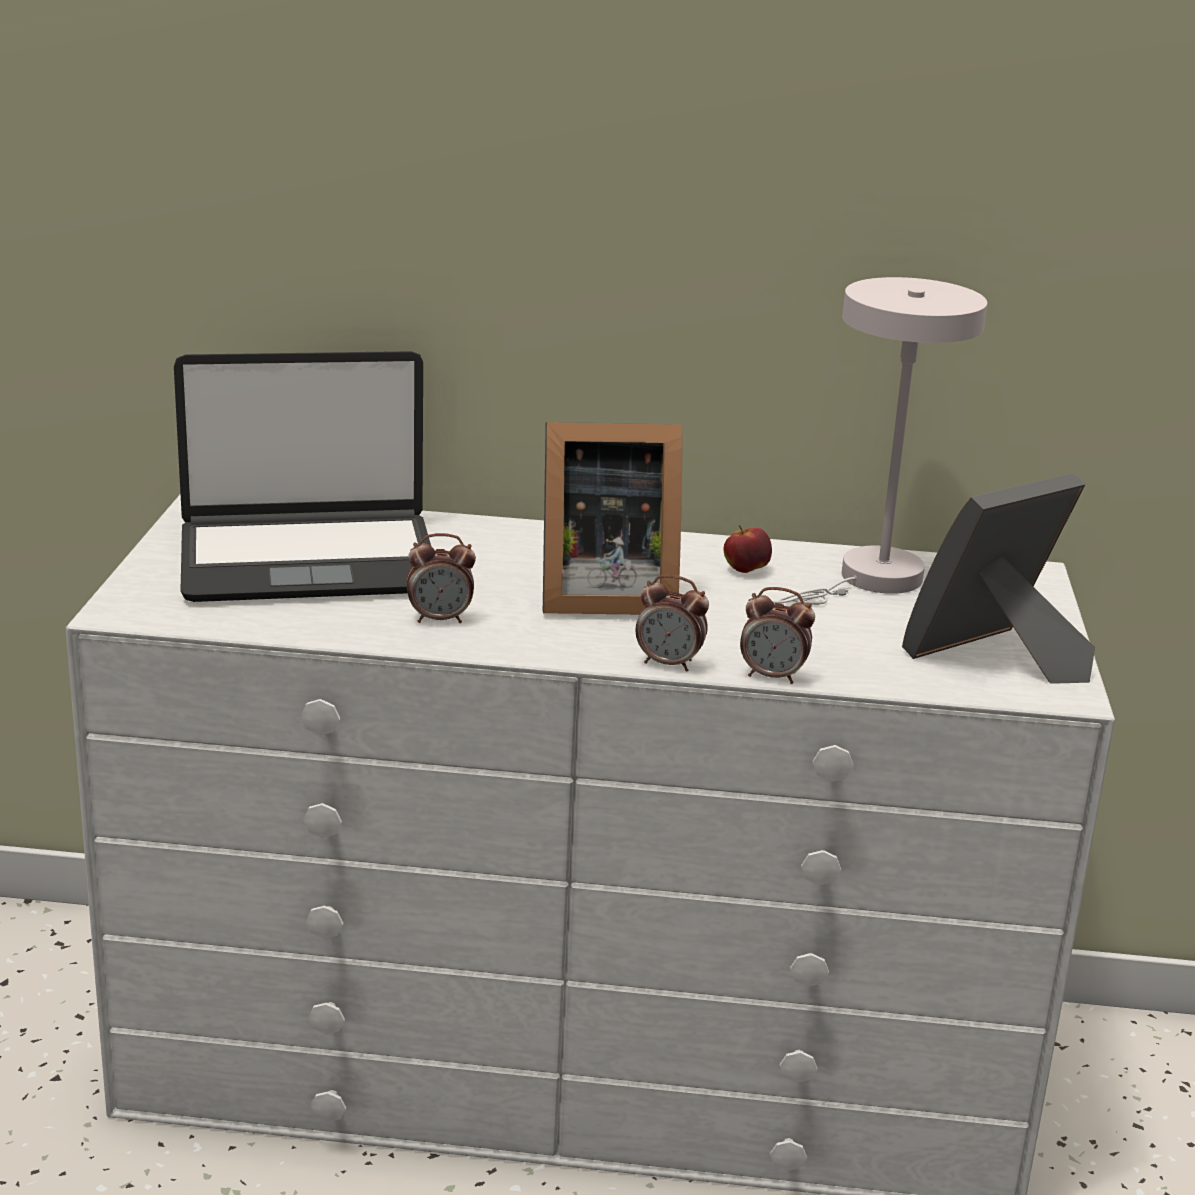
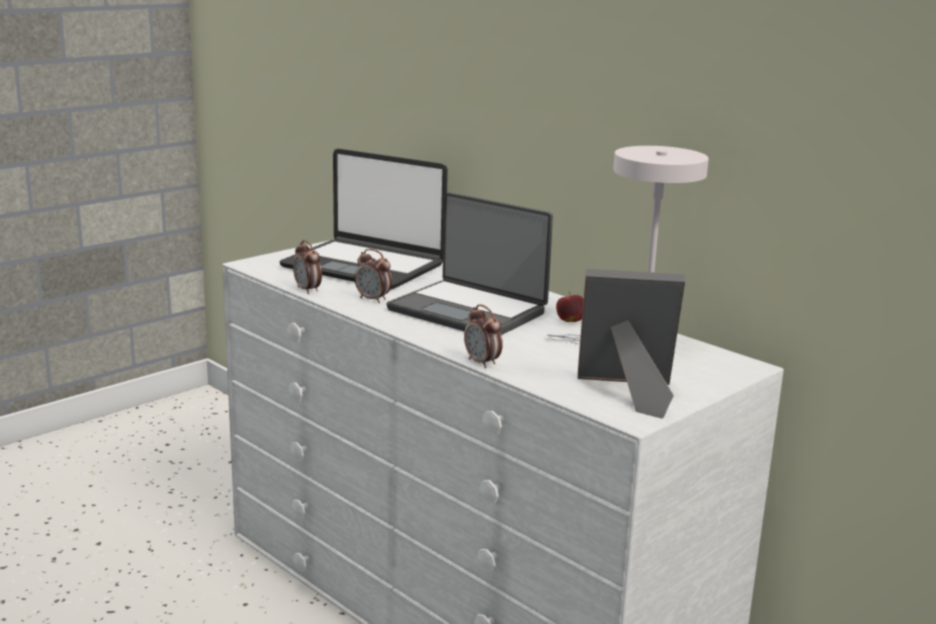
camera: 40 degrees right, 5 degrees down
(600, 595) = (469, 311): picture frame -> laptop
(669, 663) = (441, 343): alarm clock -> alarm clock (308, 290)

